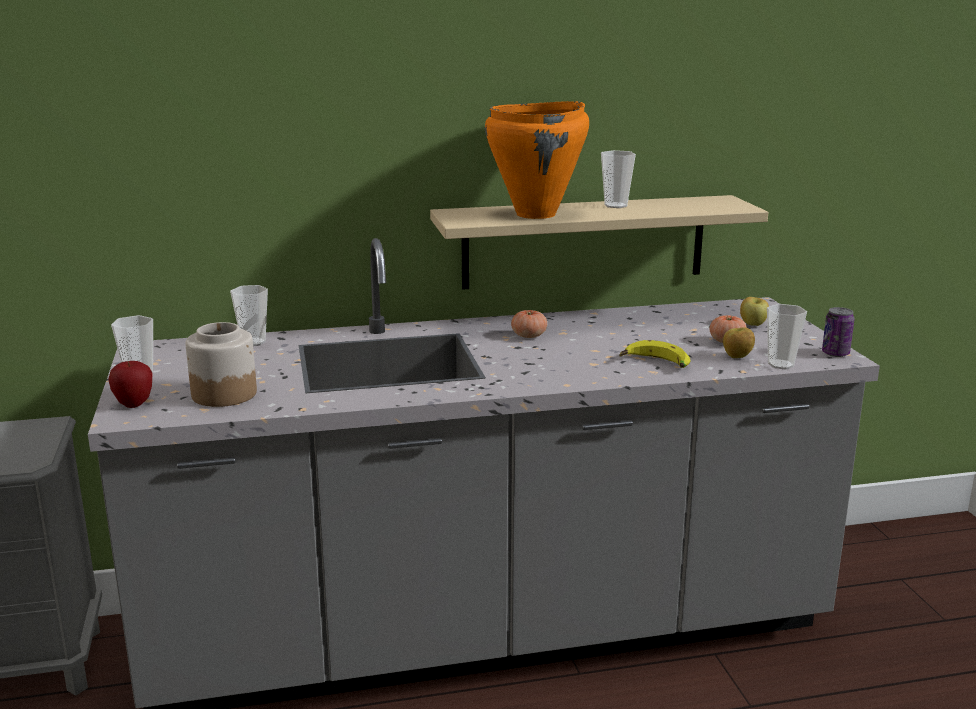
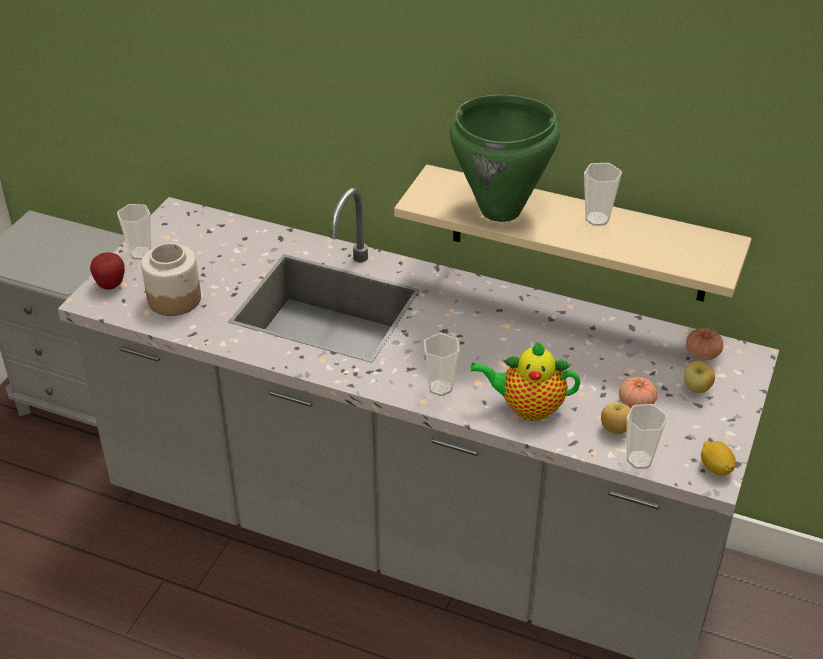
camera: 35 degrees right, 20 degrees up
(253, 342) = (255, 236): cup -> cup (440, 387)
(529, 336) = (472, 317): tomato -> tomato (702, 354)
(537, 214) = (501, 211): orange cooking pot -> green cooking pot
(654, 364) = (527, 407): banana -> teapot
(835, 353) = (715, 468): can -> lemon

